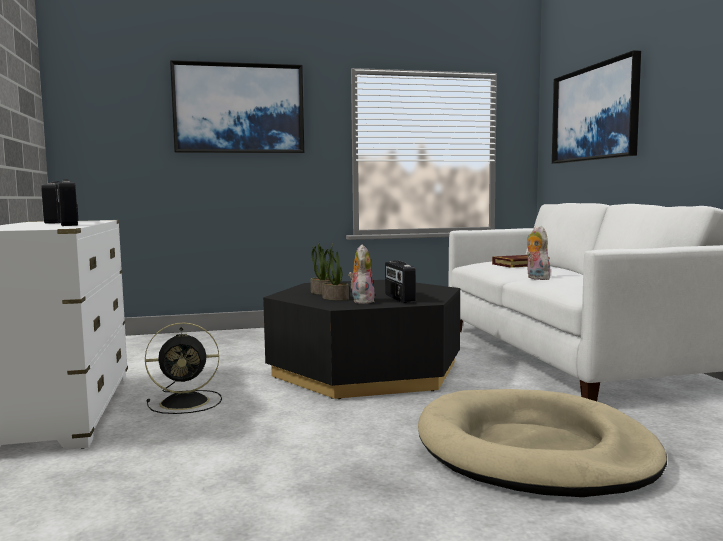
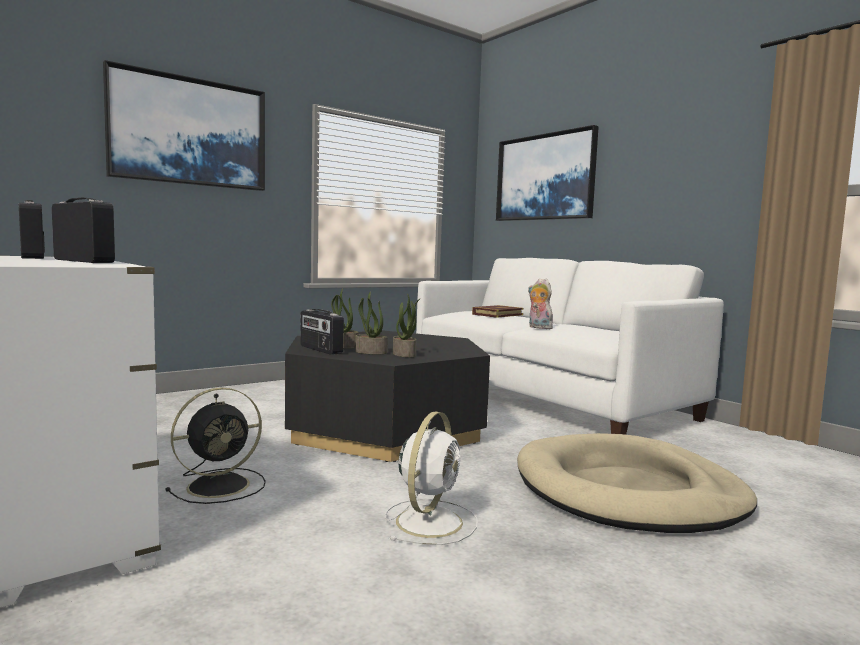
camera: 25 degrees left, 0 degrees up
(310, 448) = (430, 521): none -> white fan
(361, 301) = (405, 354): plush toy -> potted plant
(399, 298) = (435, 350): radio -> radio (320, 349)

